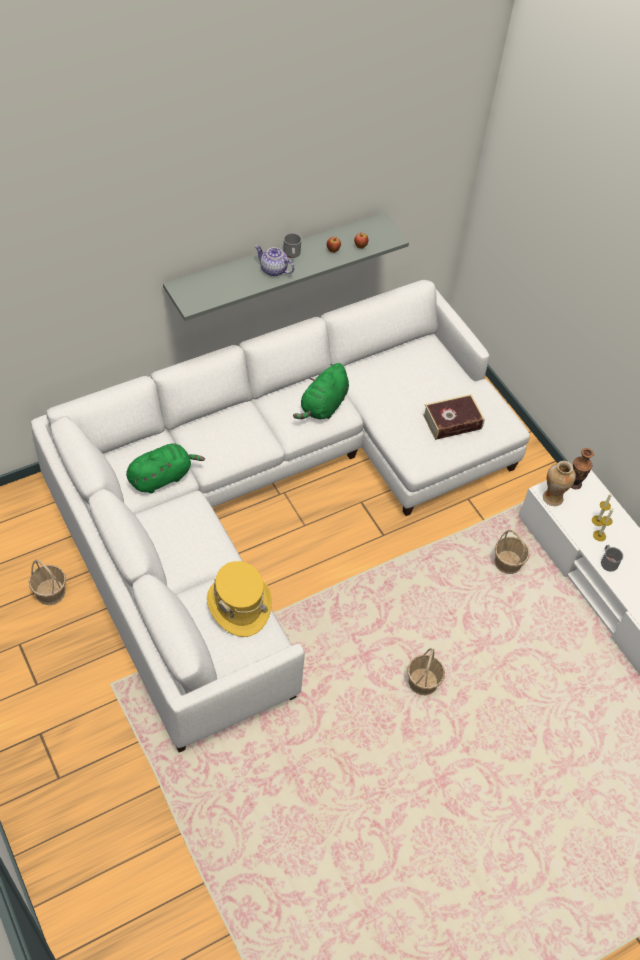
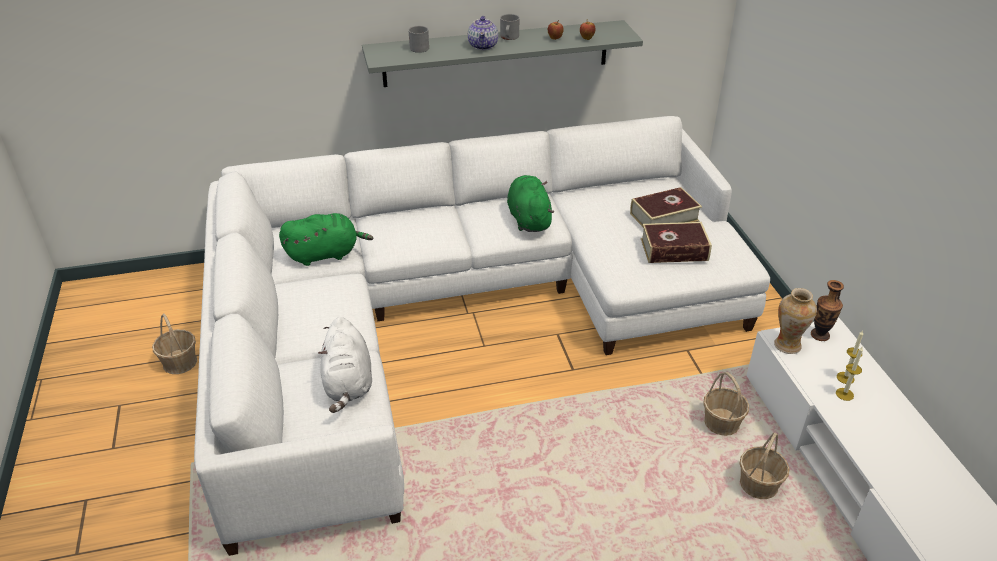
camera: 20 degrees right, 15 degrees down
(239, 605) = (348, 383): yellow hat -> white plush toy
(274, 270) = (483, 46): teapot -> teapot turned 135 degrees counterclockwise
(323, 406) = (529, 219): green plush toy -> green plush toy turned 120 degrees clockwise
(423, 682) = (571, 538): basket -> basket (759, 485)
(435, 386) = (664, 217): none -> book
(608, 561) = (852, 424): grey mug -> grey mug (420, 47)

